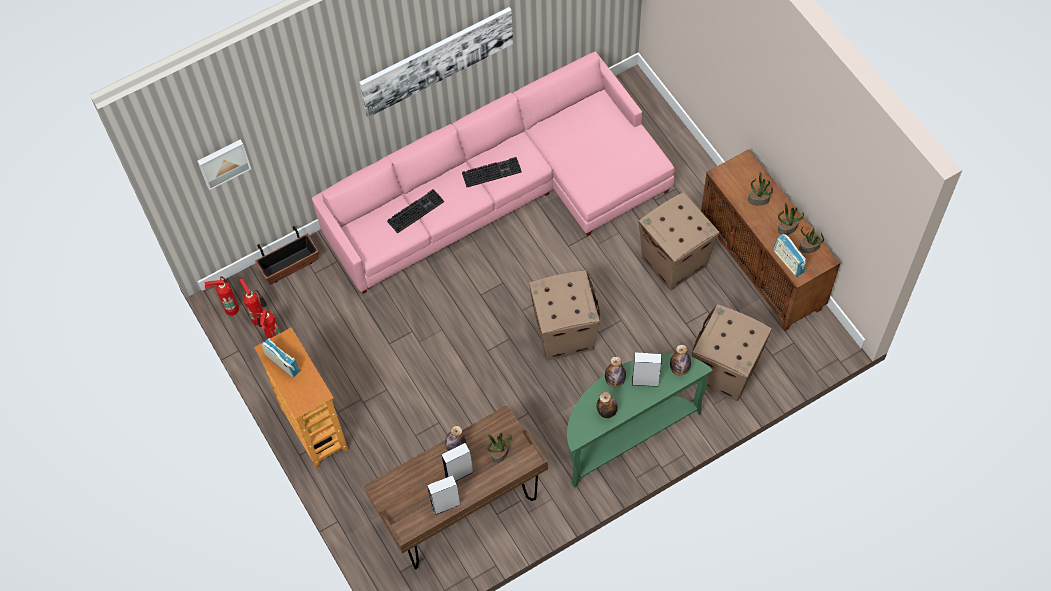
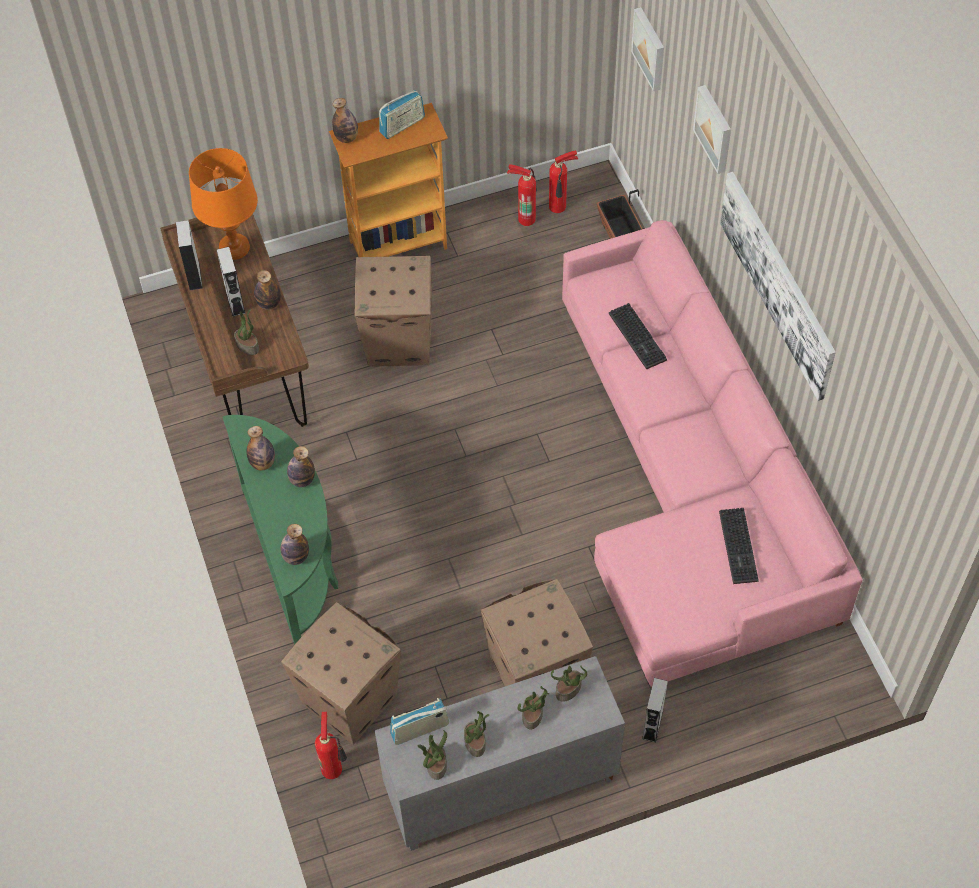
camera: 100 degrees right, 5 degrees down
(230, 308) = (578, 182): fire extinguisher -> fire extinguisher (334, 768)
(301, 402) = (346, 137): none -> bottle
(326, 91) = (715, 128): none -> picture
(403, 490) = (234, 247): none -> orange table lamp
(492, 171) = (683, 430): keyboard -> keyboard (740, 547)
(564, 333) = (457, 518): cardboard box -> cardboard box (399, 340)
(645, 381) = (291, 514): grey speaker -> grey speaker (652, 725)
(735, 183) = (568, 690): none -> potted plant
(762, 267) = (500, 788): brown cabinet -> grey cabinet

